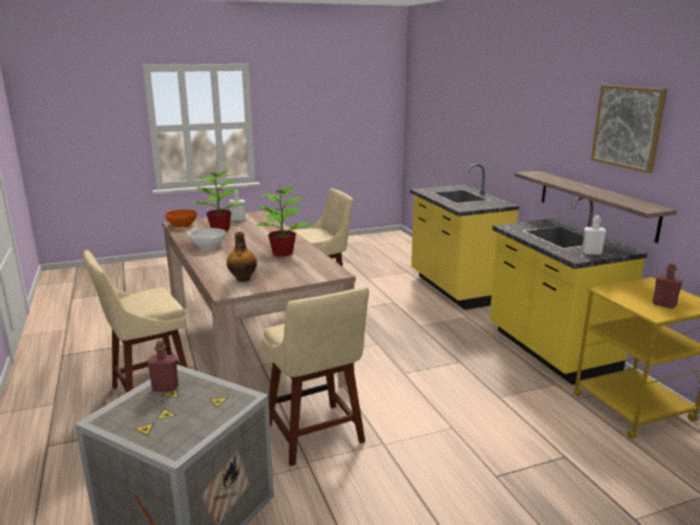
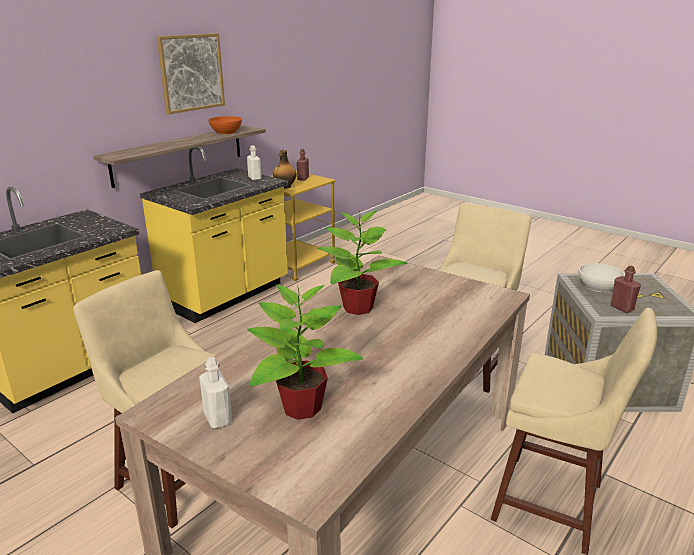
camera: 120 degrees left, 5 degrees up
(182, 225) = (313, 478): orange bowl -> orange bowl (226, 132)
(208, 246) = (395, 374): white bowl -> white bowl (598, 286)
(243, 278) = (463, 301): bottle -> bottle (285, 187)

